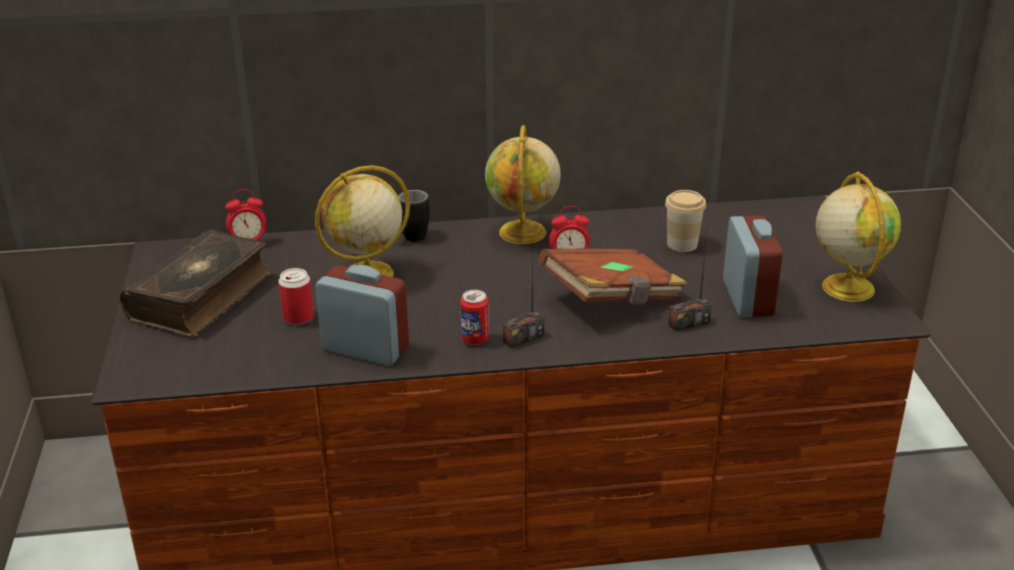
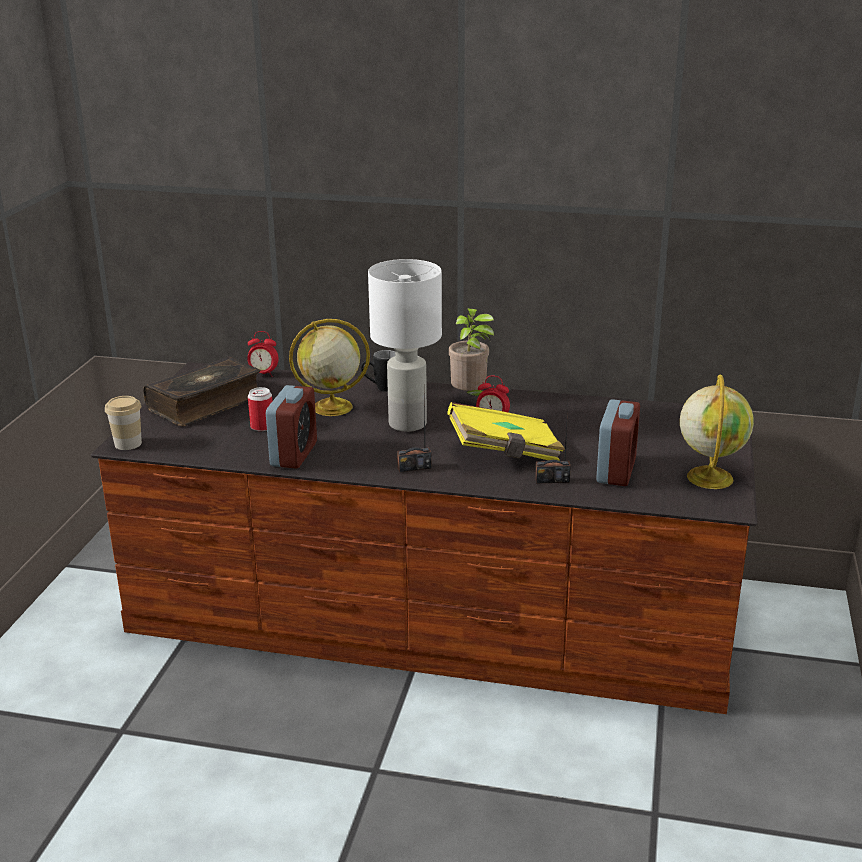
camera: 20 degrees right, 5 degrees down
(365, 349) = (294, 454): alarm clock -> alarm clock turned 60 degrees clockwise
(474, 280) = (407, 423): none -> white table lamp
(475, 339) = (377, 462): can -> none
(523, 233) = (470, 398): globe -> potted plant
(612, 299) = (505, 453): brown book -> yellow book
(682, 244) = (593, 425): cup -> cup (128, 444)

